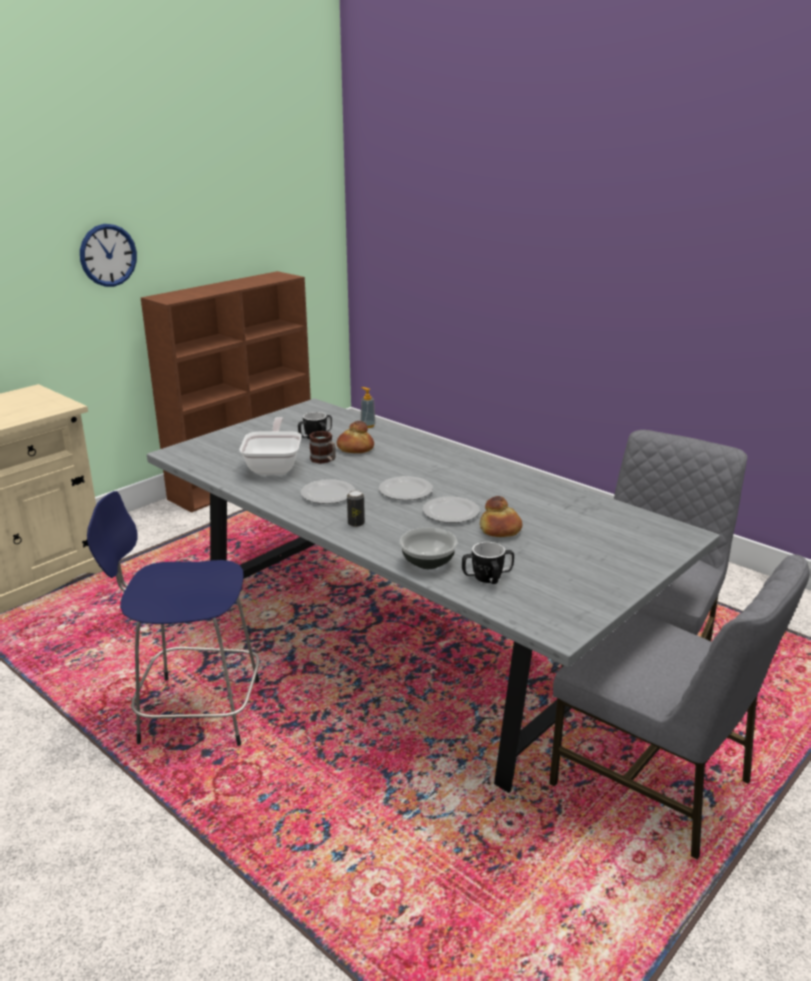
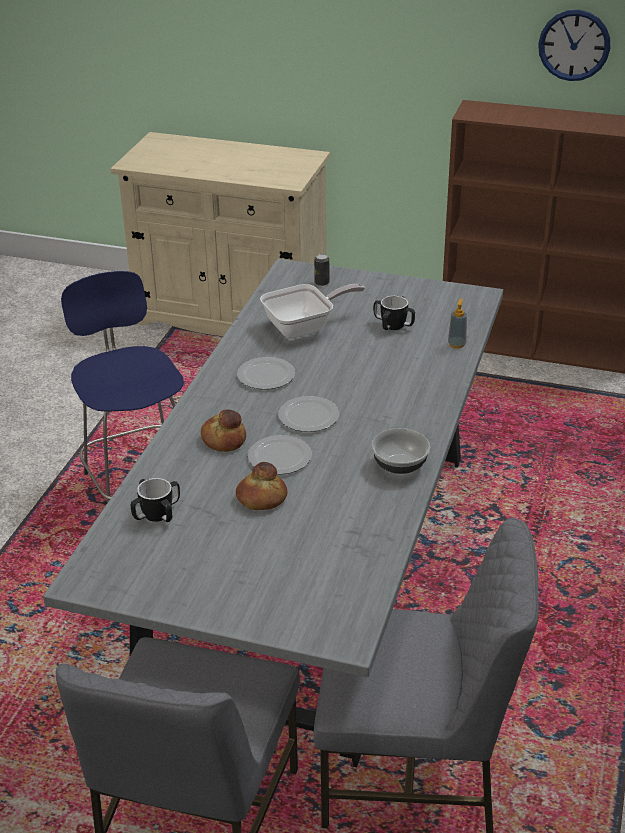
camera: 65 degrees right, 10 degrees up
(108, 255) = (437, 45): wall clock -> wall clock (574, 45)
(324, 460) = (341, 349): mug -> none
(355, 448) = (386, 356): bread -> bread (224, 439)
(356, 523) = (216, 410): can -> can (322, 282)
(428, 562) = (166, 472): bowl -> bowl (400, 465)

